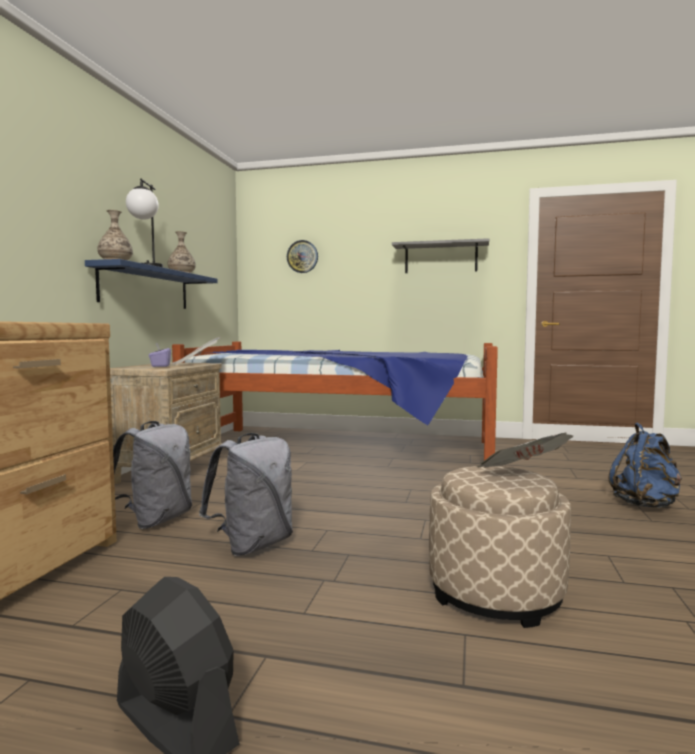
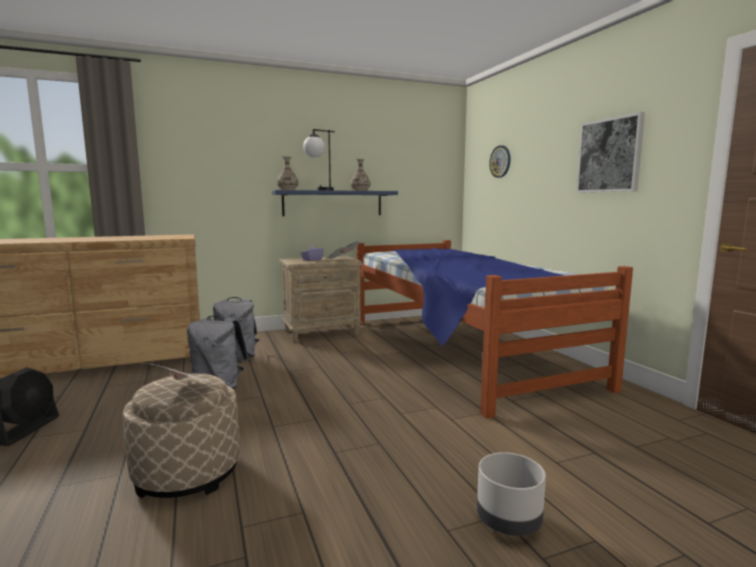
camera: 55 degrees right, 5 degrees up
(441, 258) = (609, 155): grey shelf -> picture
(646, 505) = (508, 521): blue backpack -> grey planter

